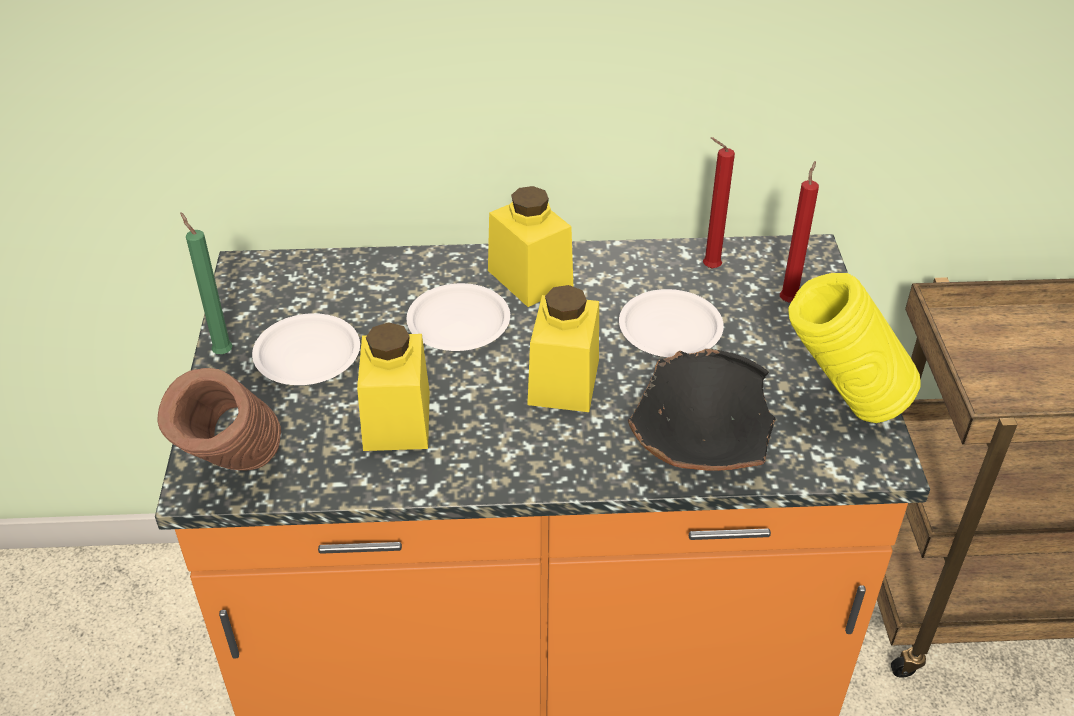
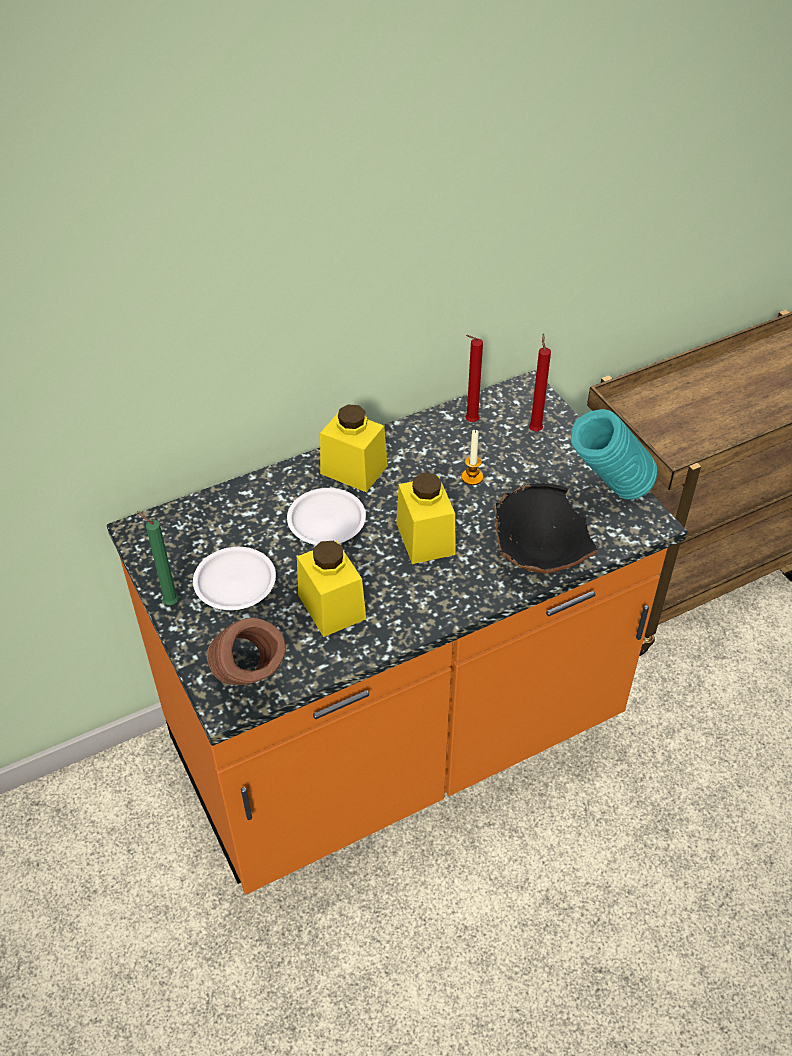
camera: 25 degrees left, 5 degrees up
(670, 330) = (472, 477): white plate -> candle
(841, 405) = (607, 493): yellow vase -> turquoise vase

